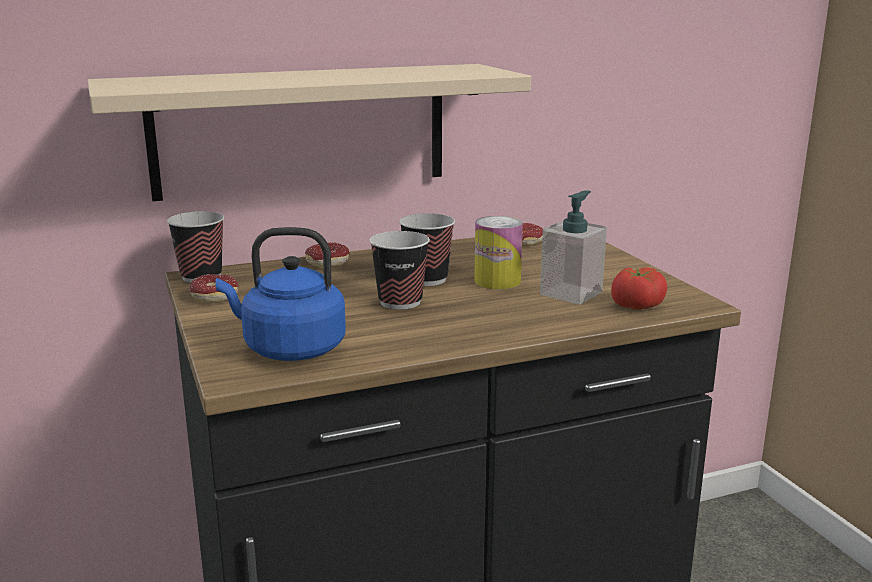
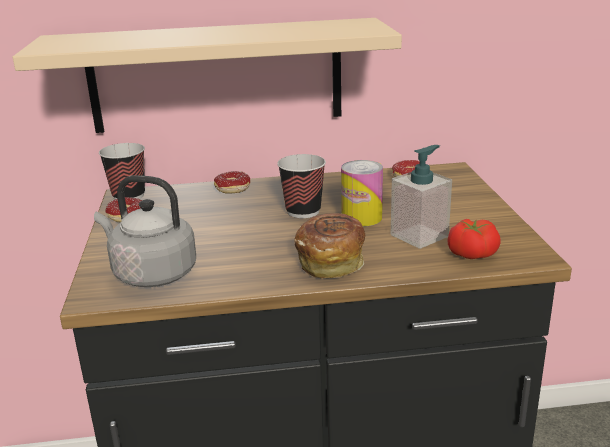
camera: 15 degrees right, 5 degrees up
(289, 349) = (151, 274): blue kettle -> grey kettle
(400, 302) = (267, 233): cup -> none
(492, 323) = (331, 262): none -> bread

